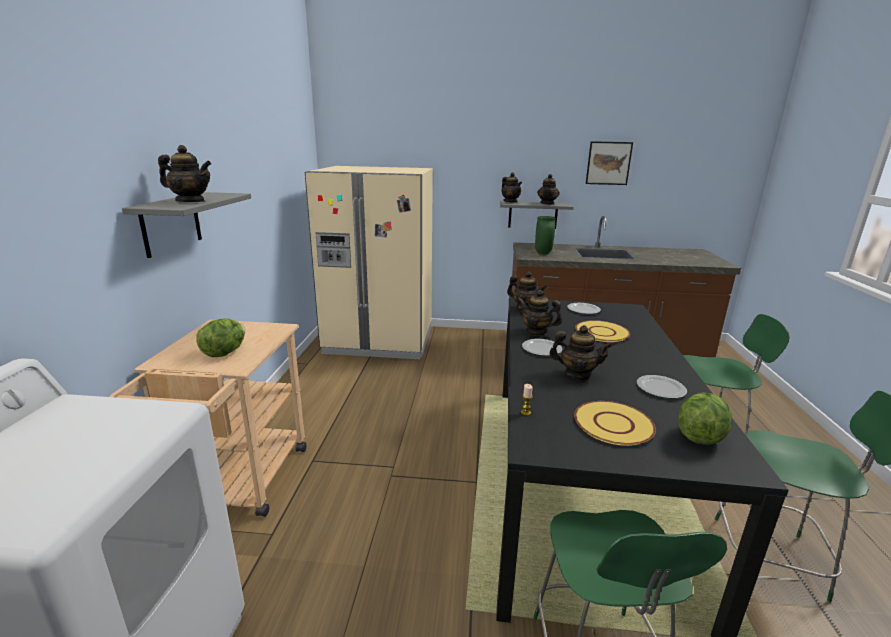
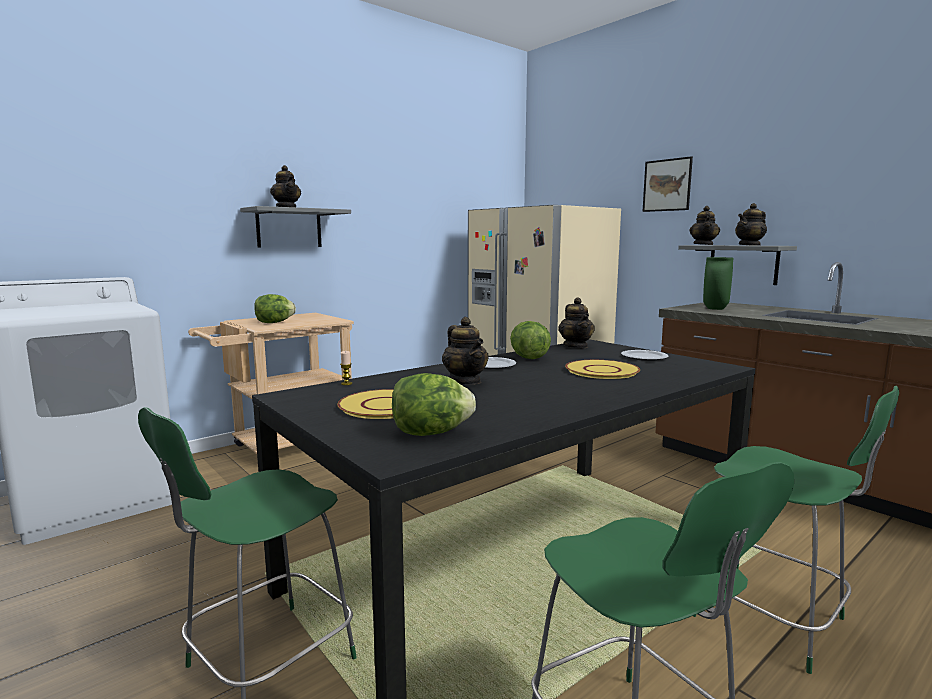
camera: 45 degrees right, 10 degrees down
(536, 332) = (528, 357): teapot -> lettuce
(608, 163) = (864, 183): picture -> picture (667, 185)
(661, 388) = (515, 407): plate -> none

